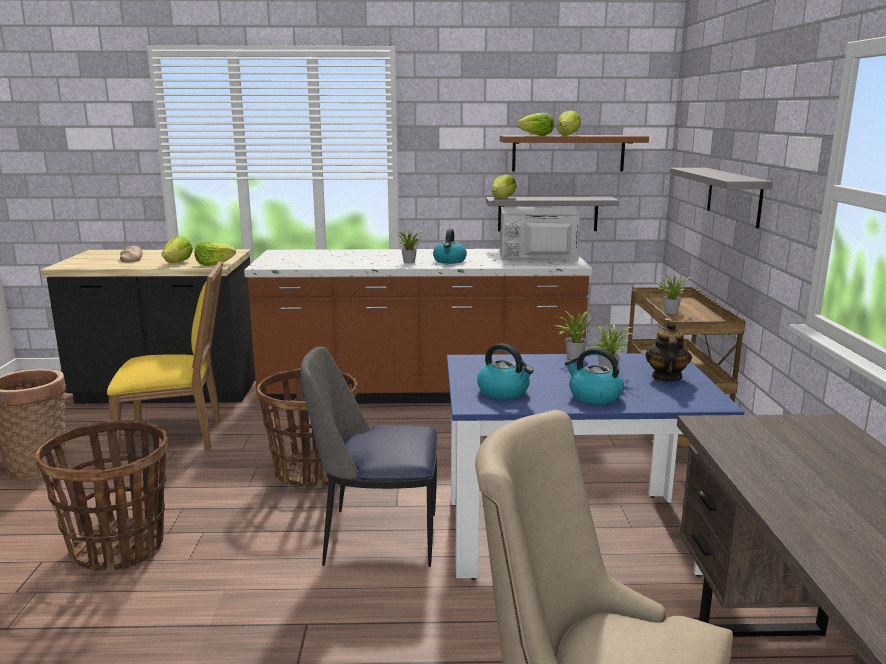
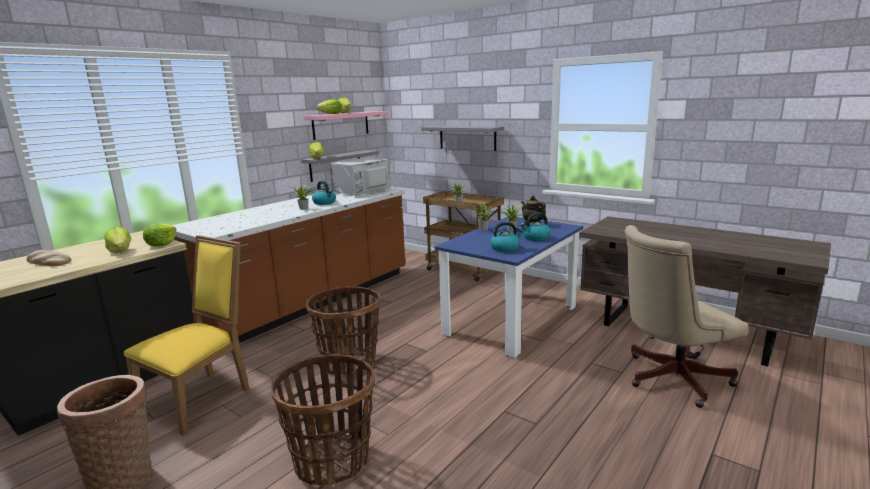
camera: 50 degrees left, 0 degrees up
(377, 538) = (450, 366): chair -> none
(568, 153) = (341, 125): brown shelf -> pink shelf

